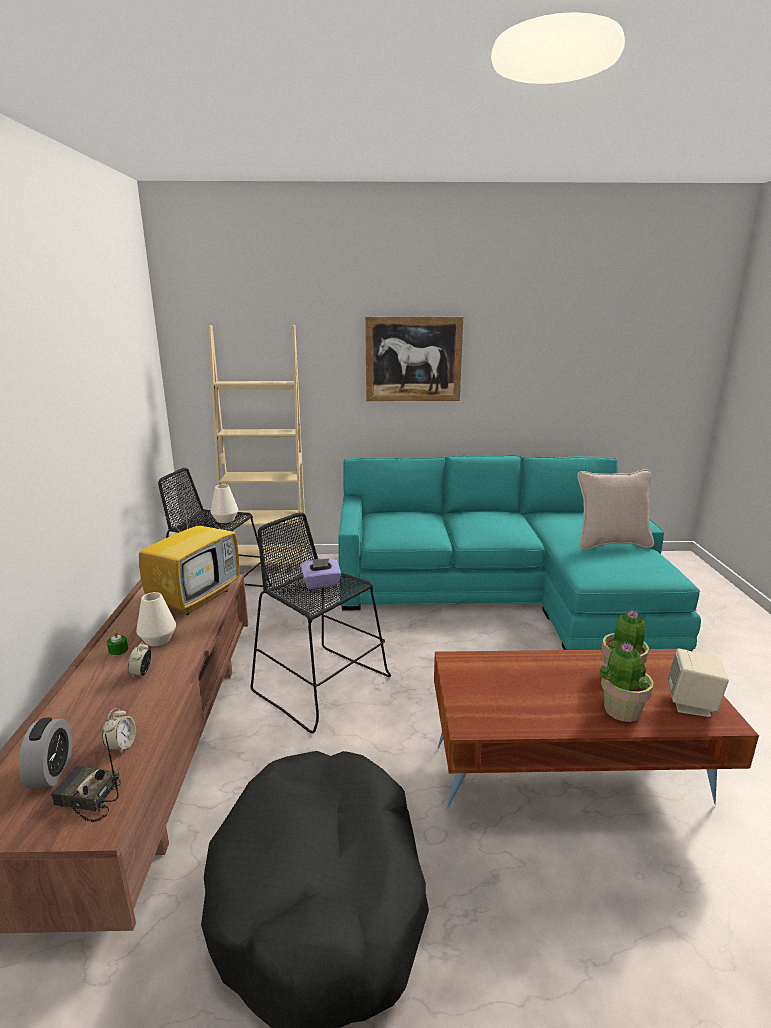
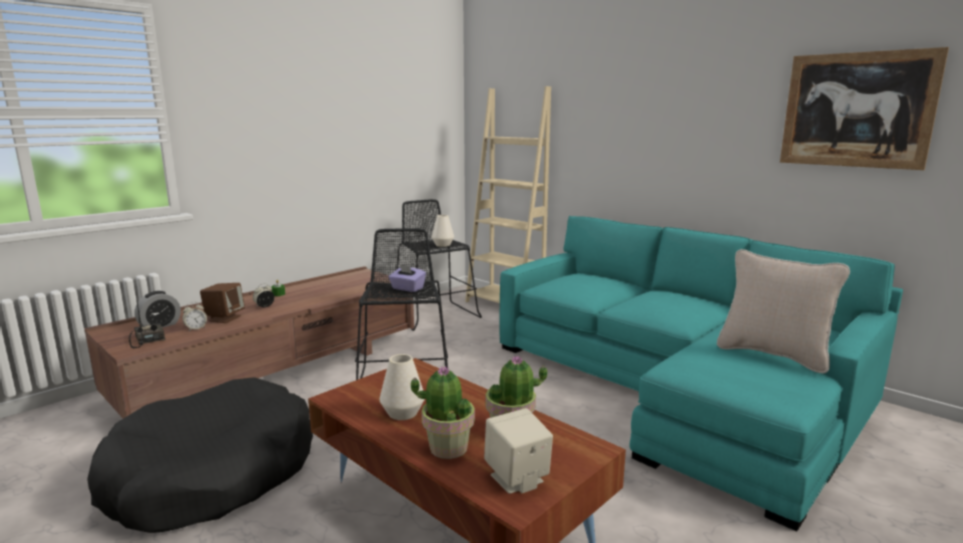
camera: 45 degrees right, 5 degrees down
(126, 713) = (224, 318): none -> brown speaker
(158, 640) = (302, 296): white vase -> white vase (402, 413)
(196, 597) = (361, 285): television -> none
(413, 359) = (651, 120): picture -> picture (856, 110)

